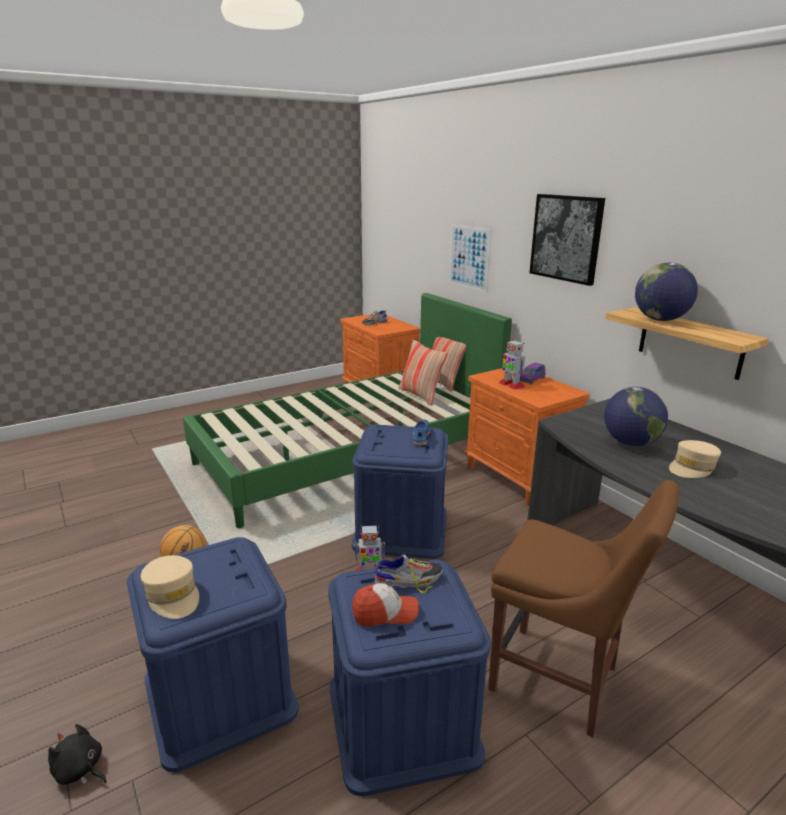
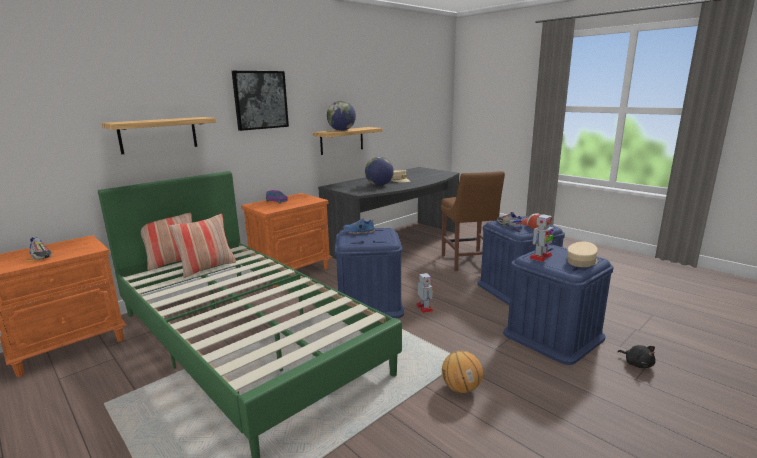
camera: 100 degrees left, 5 degrees down
(80, 770) = (637, 364): black plush toy -> black plush toy turned 45 degrees counterclockwise
(469, 257) = (158, 135): picture -> shelf
(511, 385) = (287, 204): toy robot -> toy robot (540, 257)
(560, 681) = (468, 262): brown chair -> brown chair turned 150 degrees clockwise

